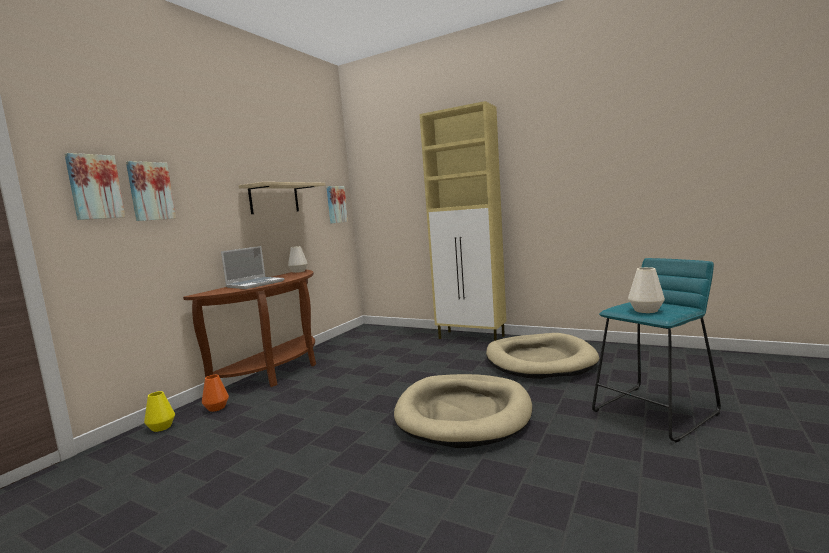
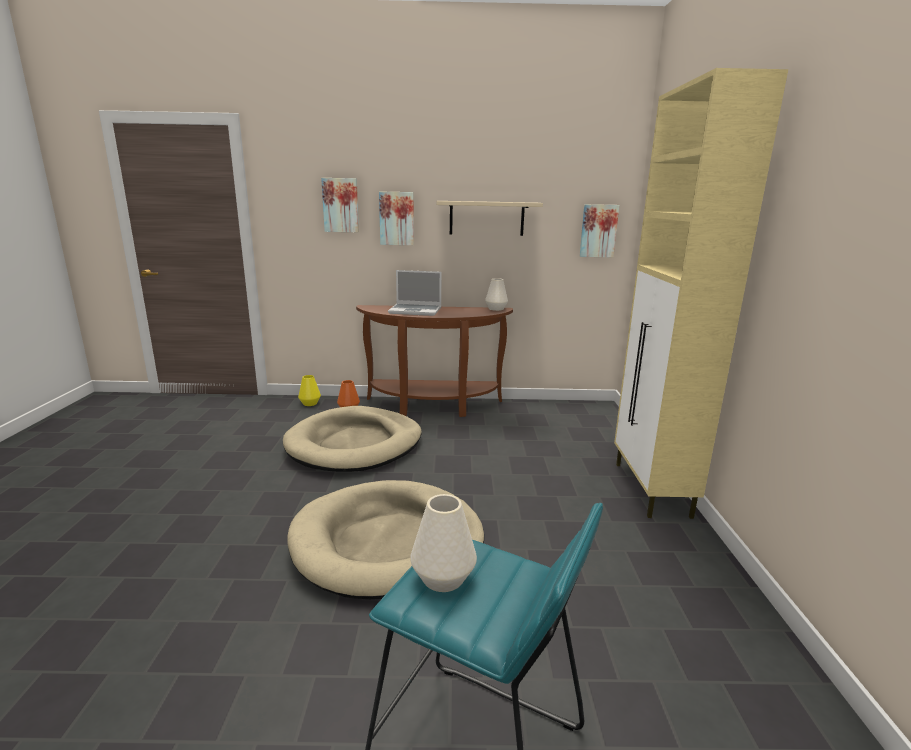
camera: 60 degrees right, 10 degrees up
(94, 187) = (296, 200): picture -> picture (397, 218)
(539, 360) = (613, 577): beige dog bed -> beige dog bed (355, 444)

